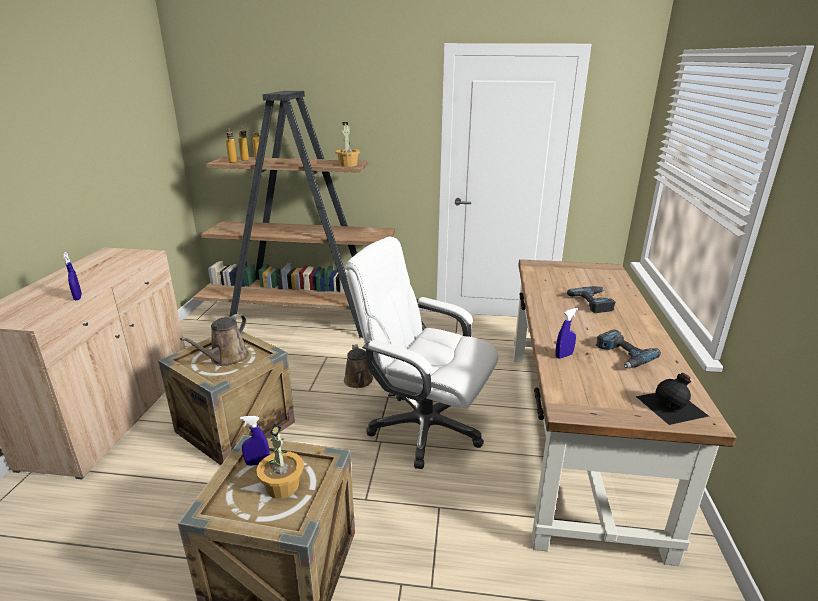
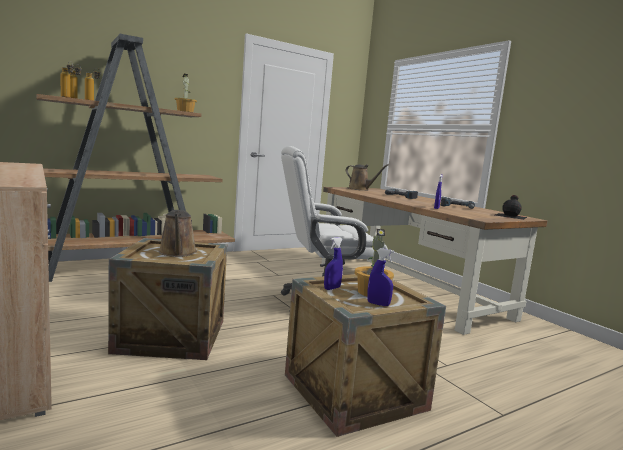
camera: 40 degrees left, 15 degrees down
(78, 297) = (31, 176): blue spray bottle -> blue spray bottle (378, 304)
(359, 381) = (237, 292): brown watering can -> brown watering can (360, 189)

